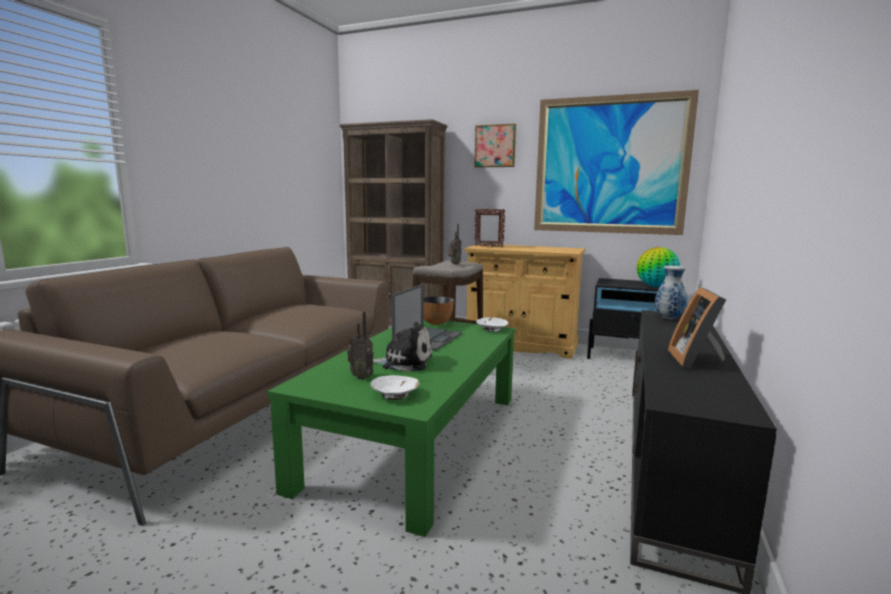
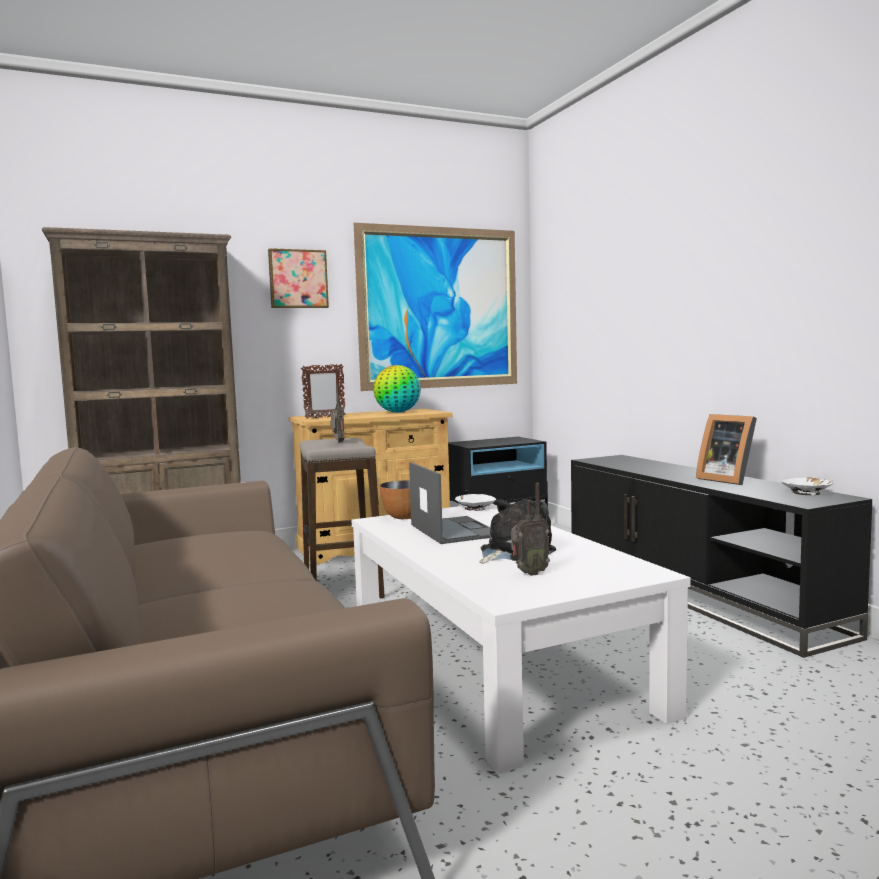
camera: 45 degrees left, 5 degrees down
(395, 394) = (605, 572): white bowl -> white bowl (806, 492)
(417, 438) = (493, 660): green coffee table -> white coffee table
(656, 286) = (518, 441): globe -> globe (398, 412)
(668, 318) = (610, 461): vase -> none

